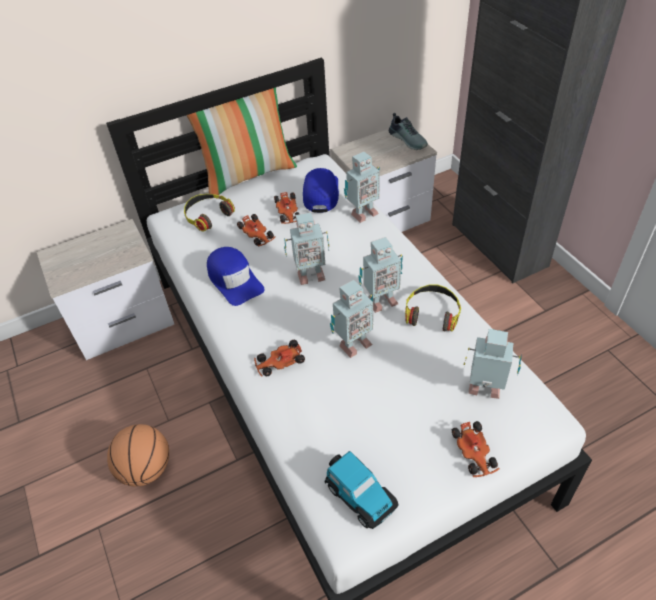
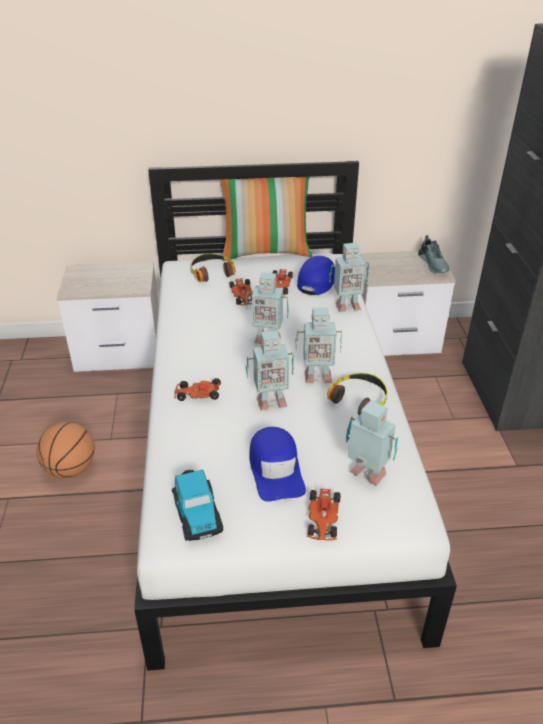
camera: 20 degrees right, 10 degrees down
(234, 280) = (201, 324): blue cap -> blue cap (276, 469)

